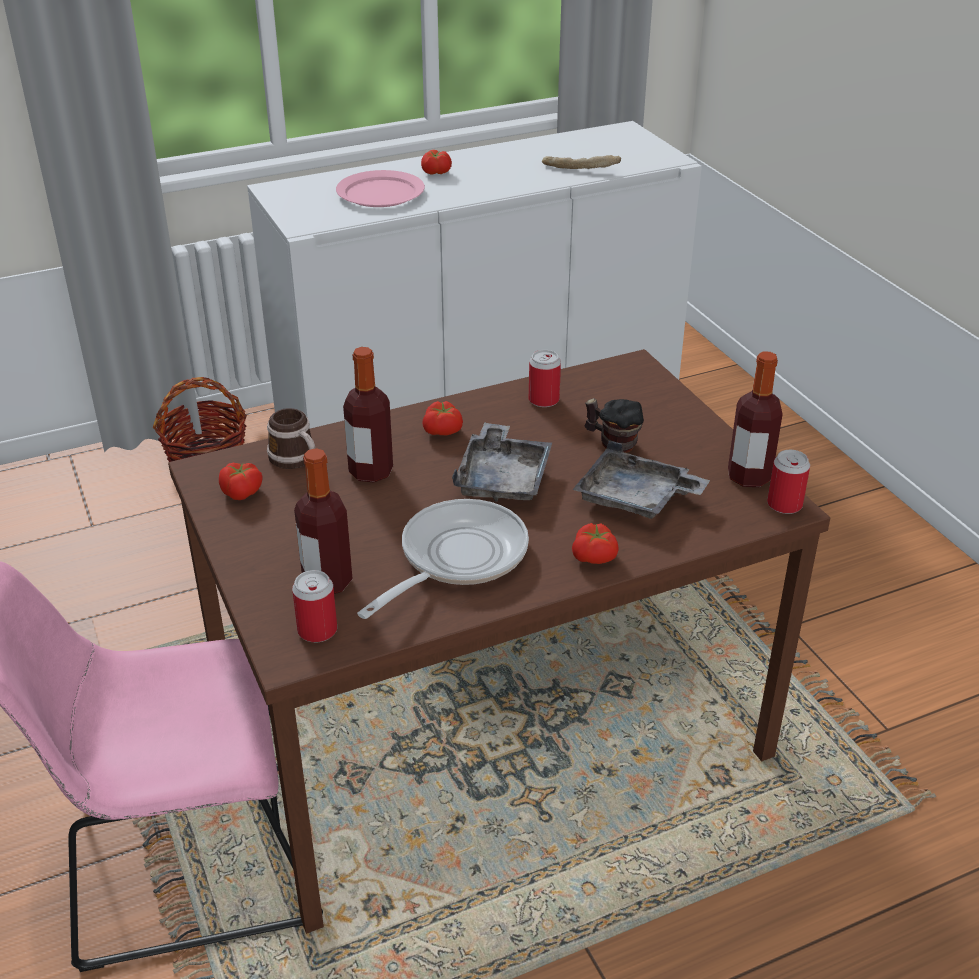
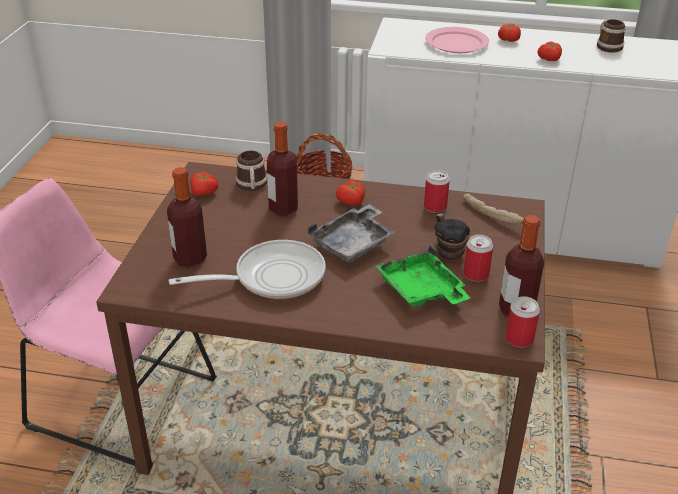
camera: 35 degrees right, 0 degrees up
(317, 630) = (155, 282): can -> can (476, 275)
(550, 150) = (607, 46): none -> mug
(580, 168) = (614, 64): bread -> bread (492, 215)
(595, 557) = (352, 314): tomato -> tomato (549, 59)
(636, 498) = (421, 291): grey tray -> green tray

